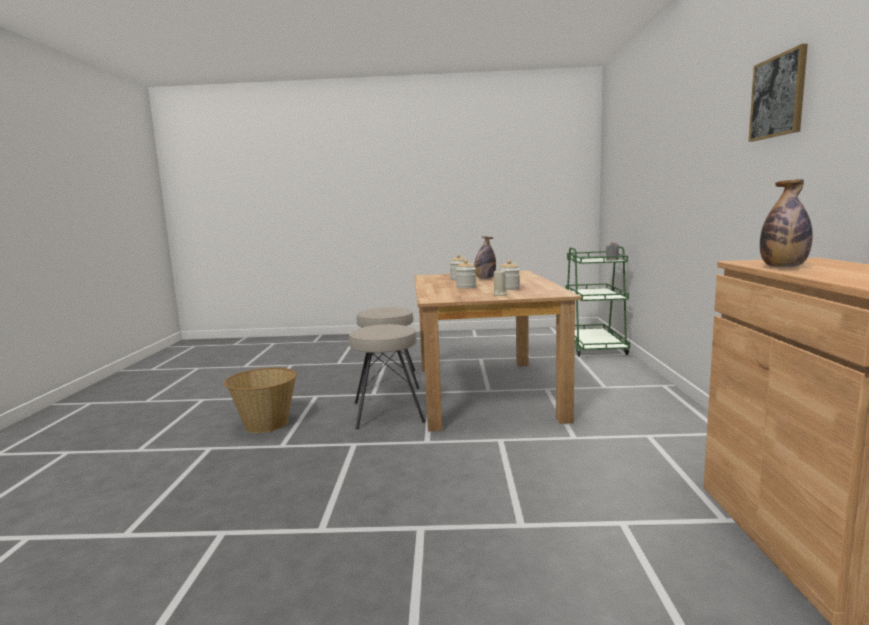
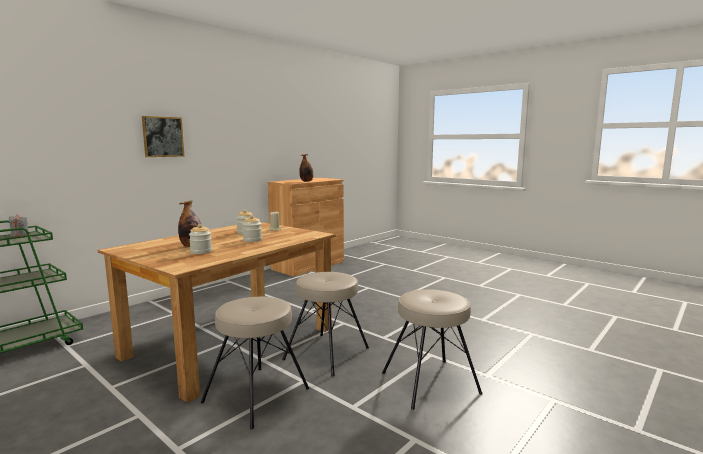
camera: 140 degrees left, 0 degrees up
(265, 424) = (430, 383): basket -> beige stool
(778, 96) = (229, 115): picture -> picture (163, 137)

